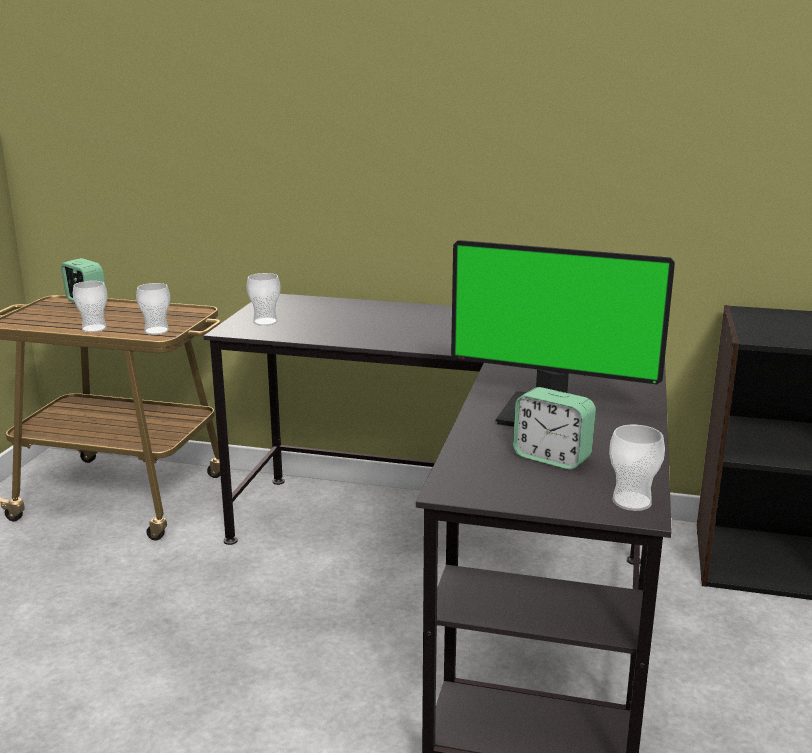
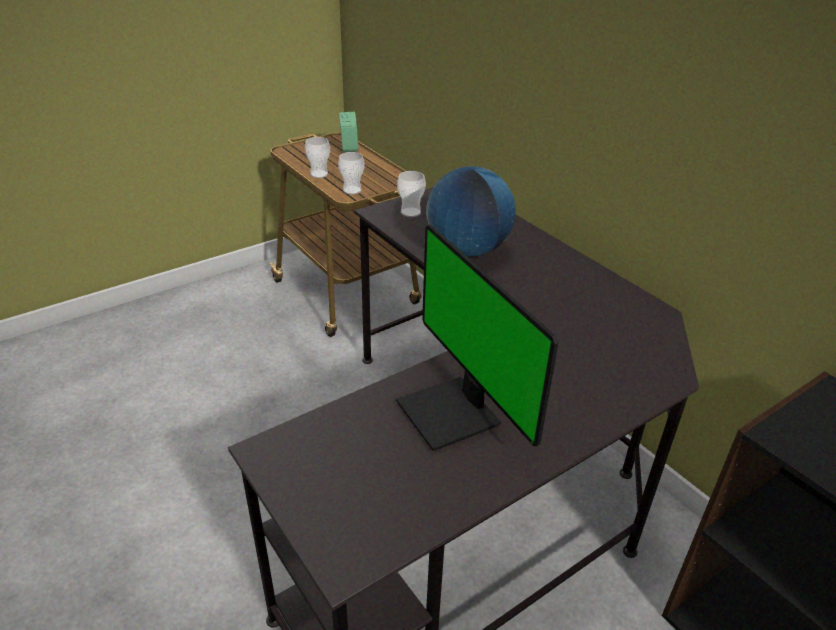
camera: 40 degrees right, 15 degrees up
(367, 329) = (467, 250): none -> globe
(552, 458) = (377, 464): alarm clock -> none
(631, 501) = (355, 553): cup -> none

